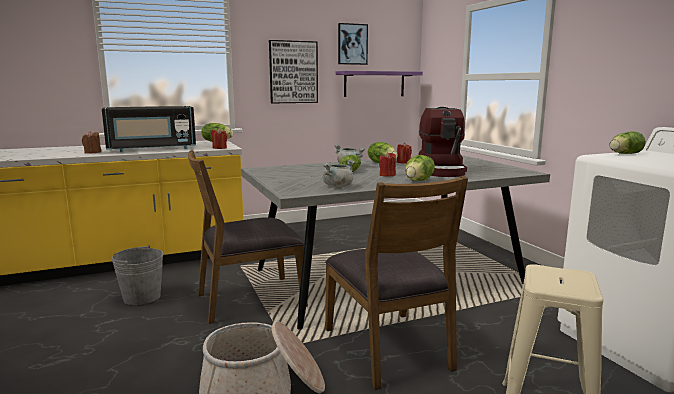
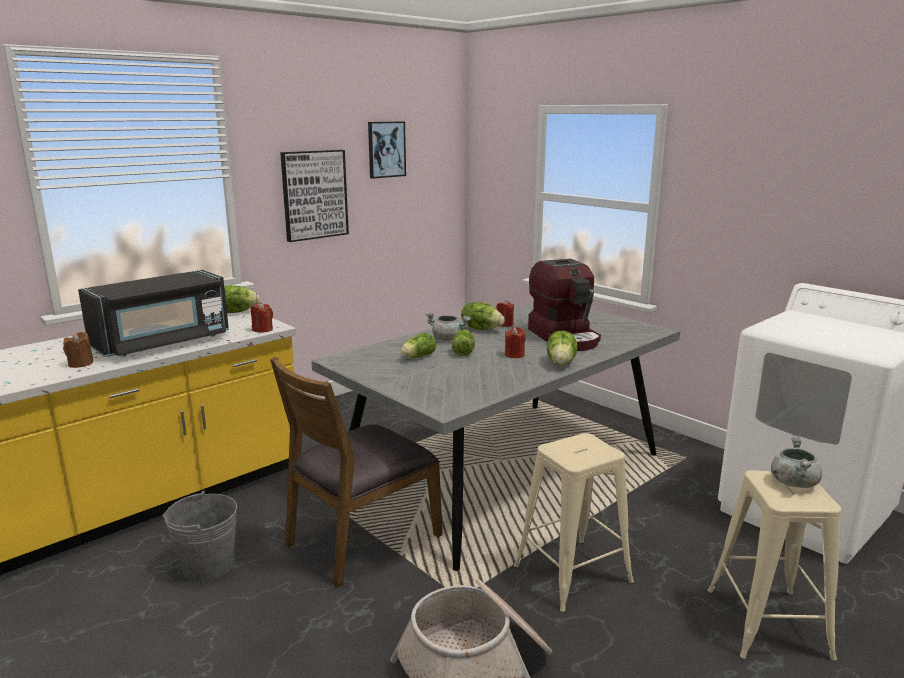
camera: 20 degrees left, 5 degrees up
(338, 186) = (483, 386): grey cooking pot -> grey cooking pot (793, 482)
(374, 84) = (414, 200): purple shelf -> none
(389, 348) = (572, 573): brown chair -> beige stool
(624, 154) = (781, 322): lettuce -> lettuce (417, 357)

